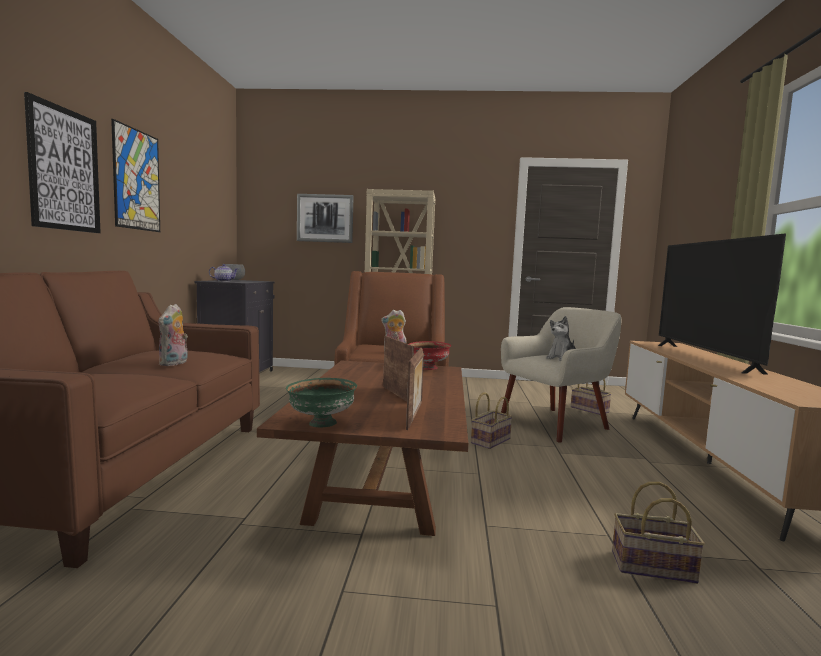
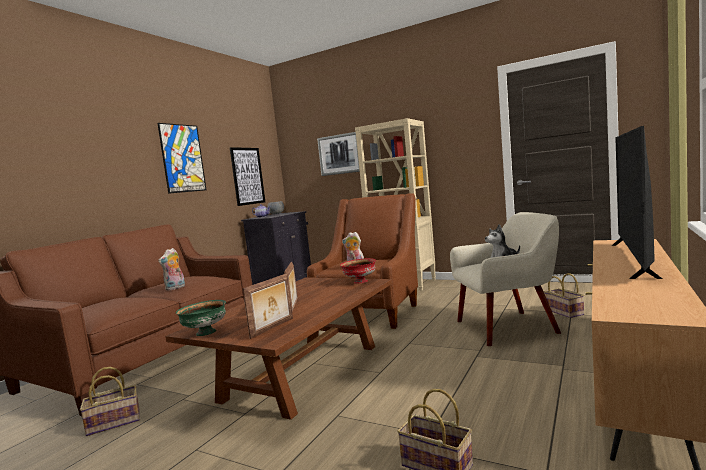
camera: 25 degrees right, 0 degrees up
(64, 169) = (125, 165): picture -> picture (247, 176)
(490, 440) = (423, 343): basket -> basket (115, 422)

